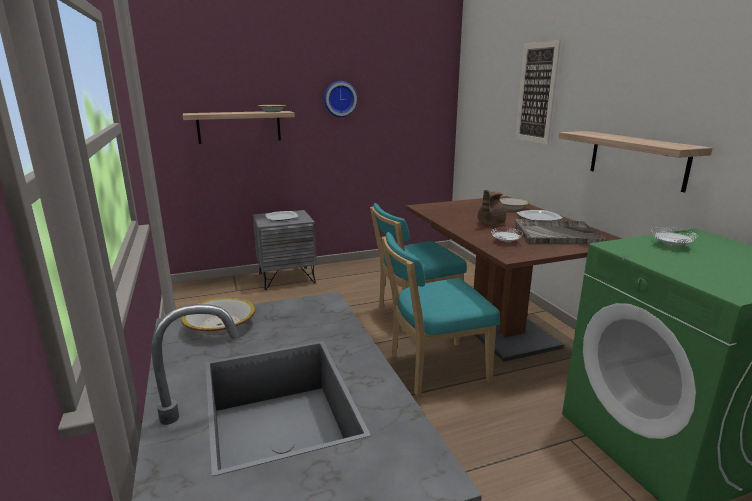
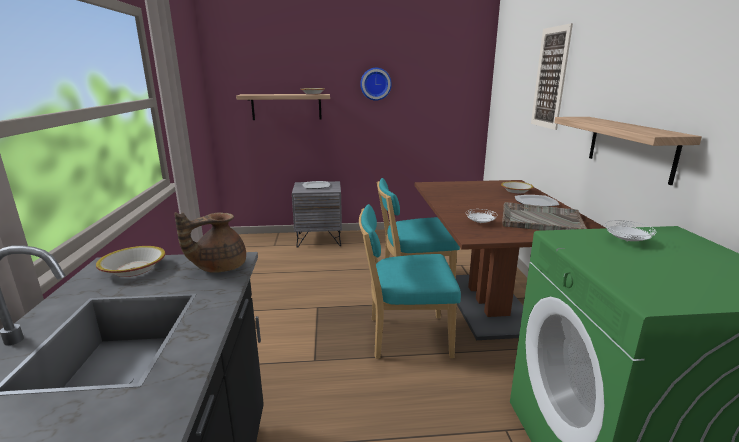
camera: 15 degrees right, 0 degrees up
(490, 223) = (480, 204): brown teapot -> brown teapot (219, 267)

